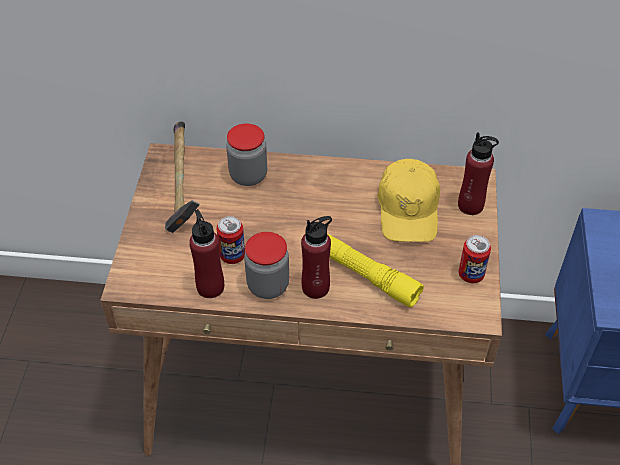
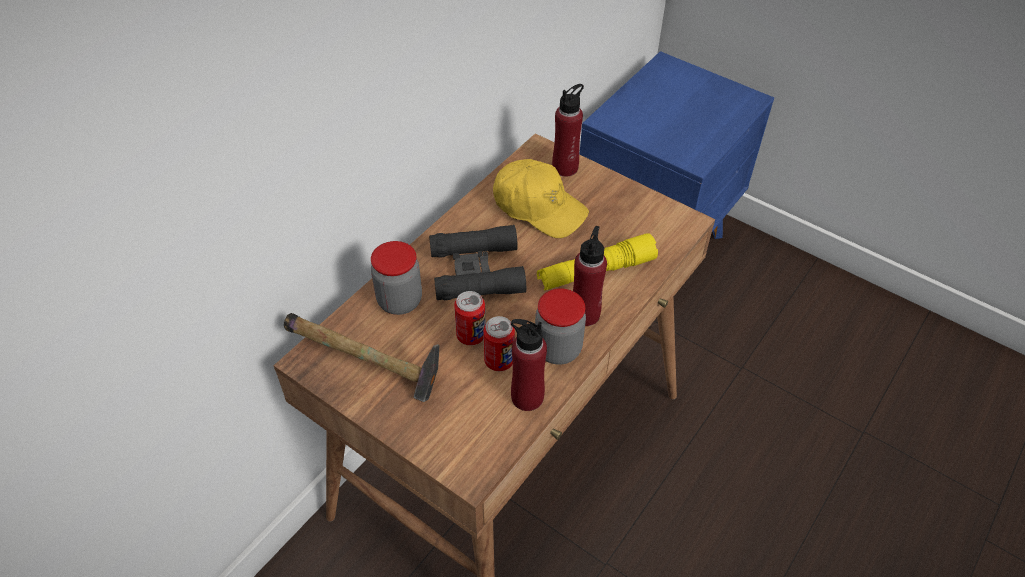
camera: 60 degrees left, 0 degrees up
(309, 203) = (476, 271): none -> black binoculars
(471, 275) = (641, 205): can -> can (471, 335)

